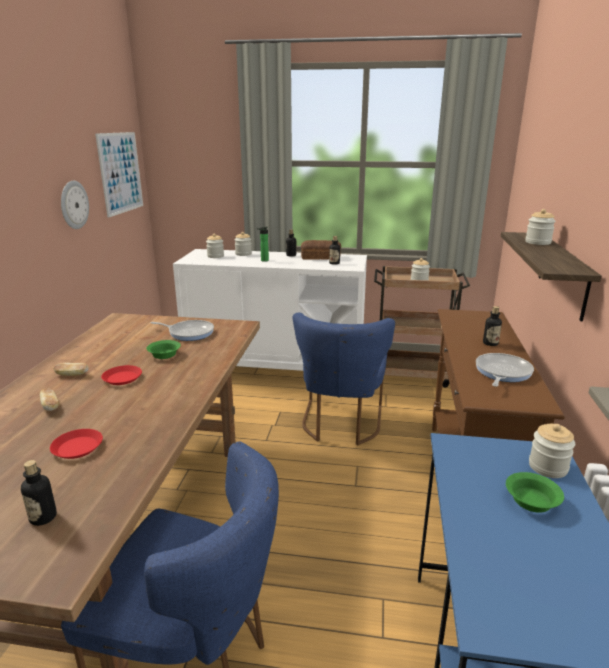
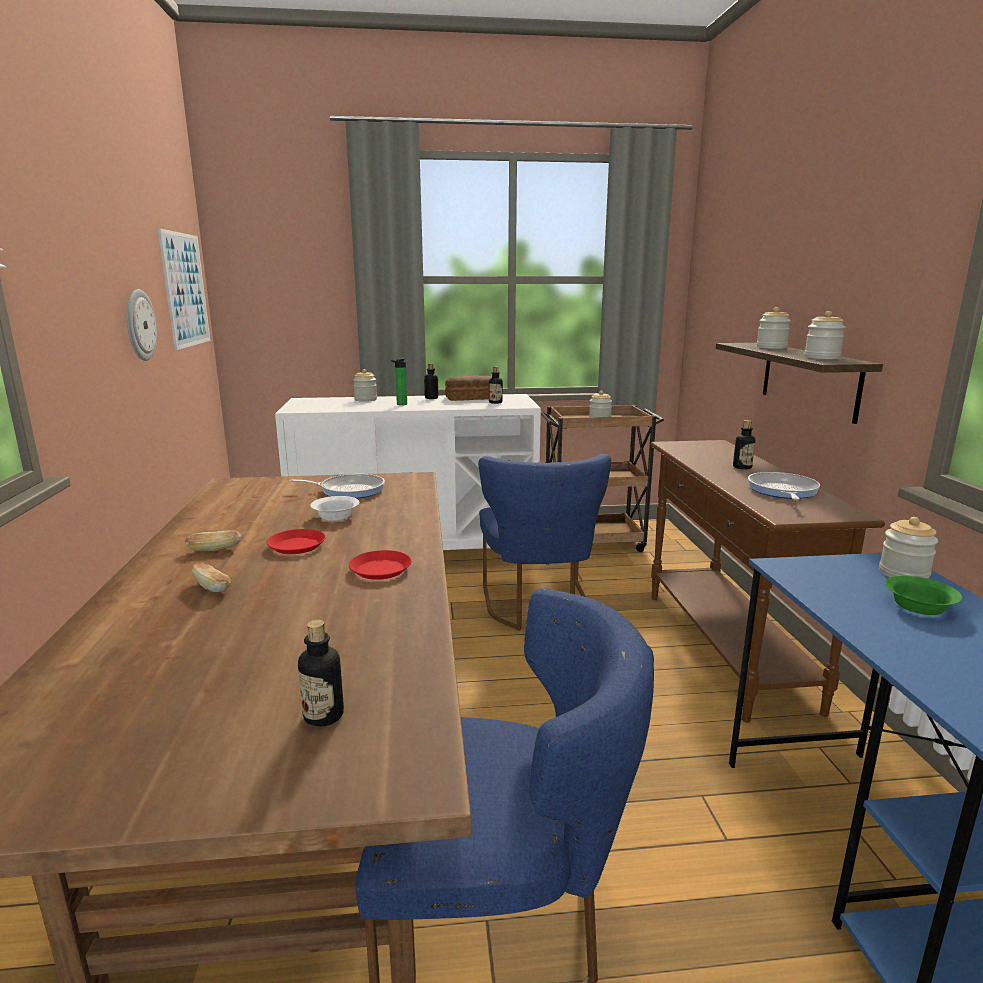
camera: 15 degrees left, 5 degrees down
(77, 448) = (301, 629): red plate -> red plate (380, 570)
(164, 355) = (335, 516): green bowl -> white bowl
(215, 256) = (329, 403): jar -> jar (822, 357)

